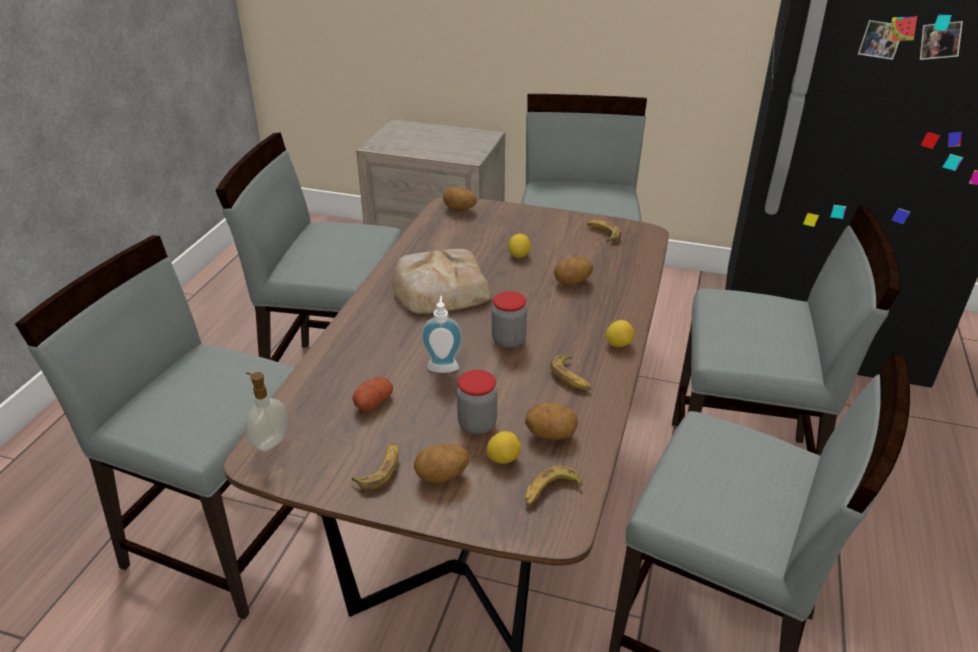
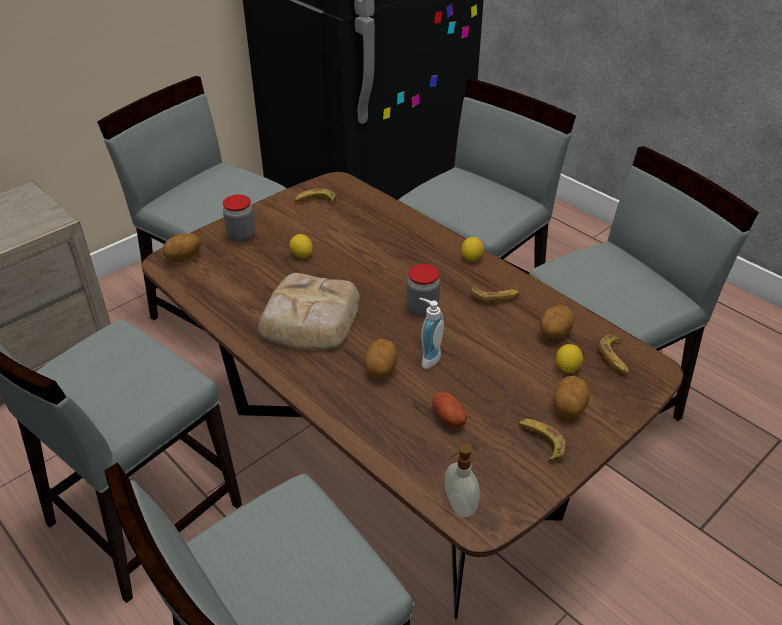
camera: 60 degrees left, 5 degrees up
(477, 424) = (518, 366): jar -> jar (241, 236)
(572, 283) = (371, 245): potato -> potato (381, 370)

